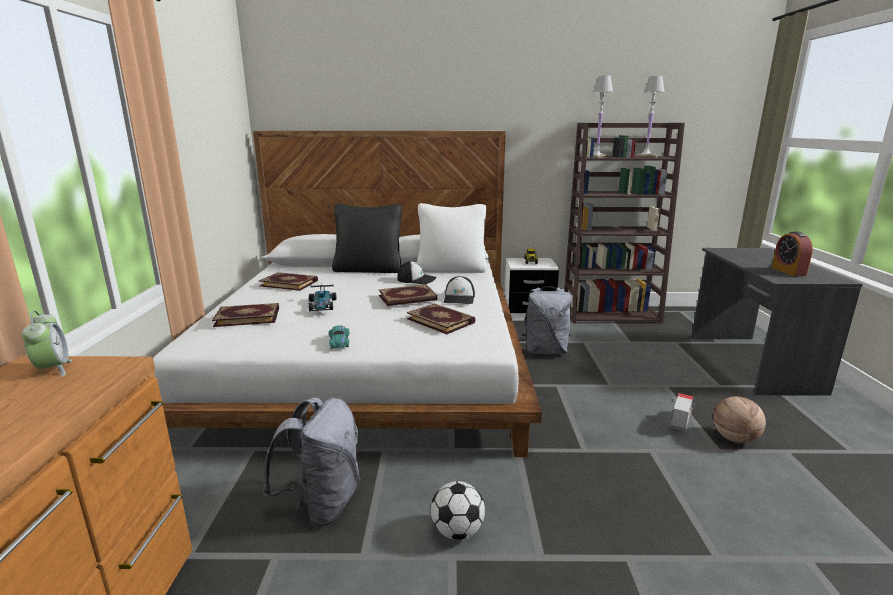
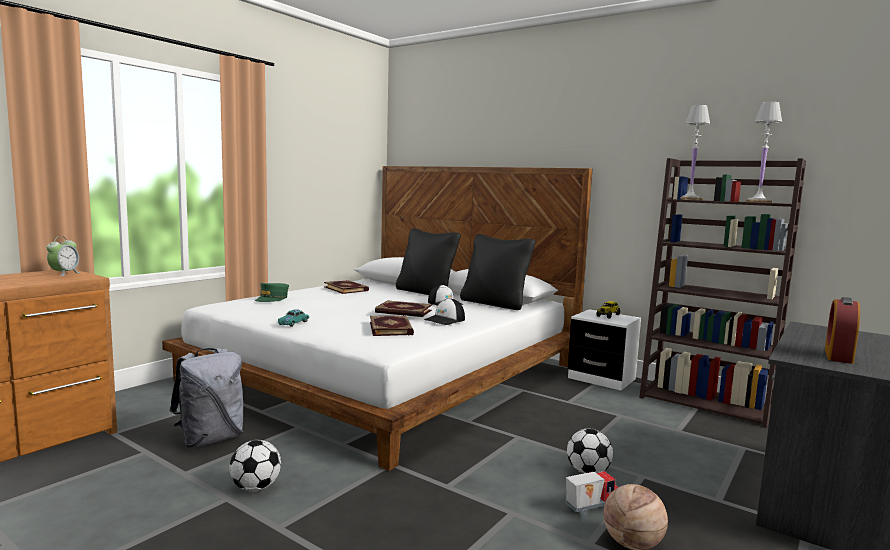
camera: 35 degrees right, 10 degrees down
(247, 317) = (272, 299): book -> green cap
(322, 305) = (333, 303): toy car -> none
(451, 269) = (495, 304): white pillow -> black pillow
(545, 351) = (559, 410): grey backpack -> none
(637, 396) = (588, 472): none -> football

